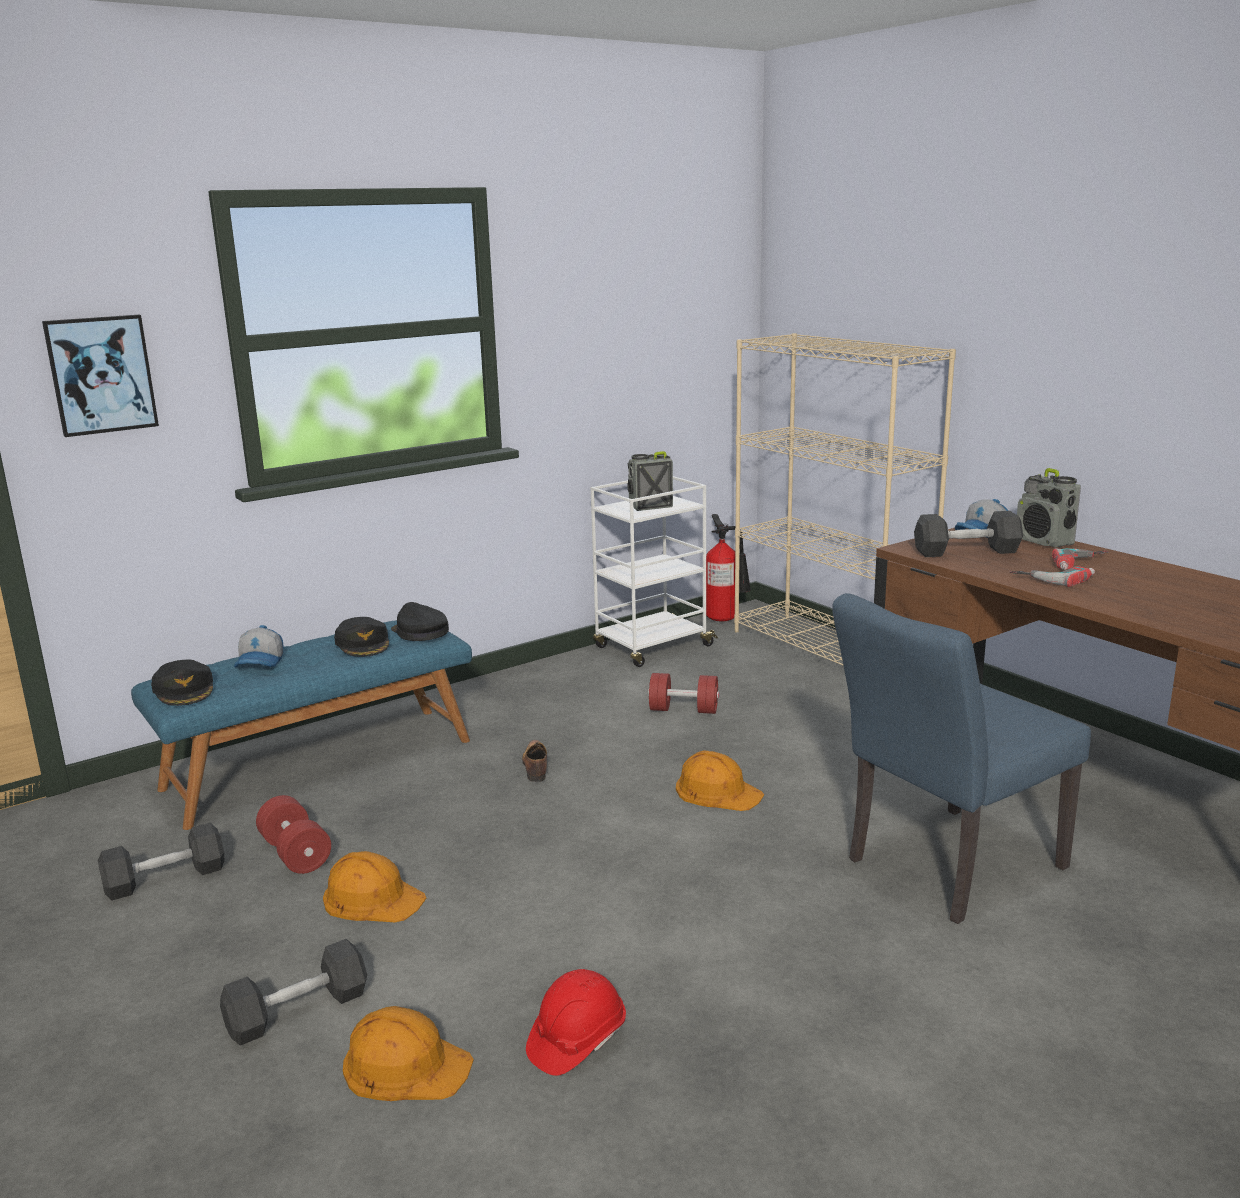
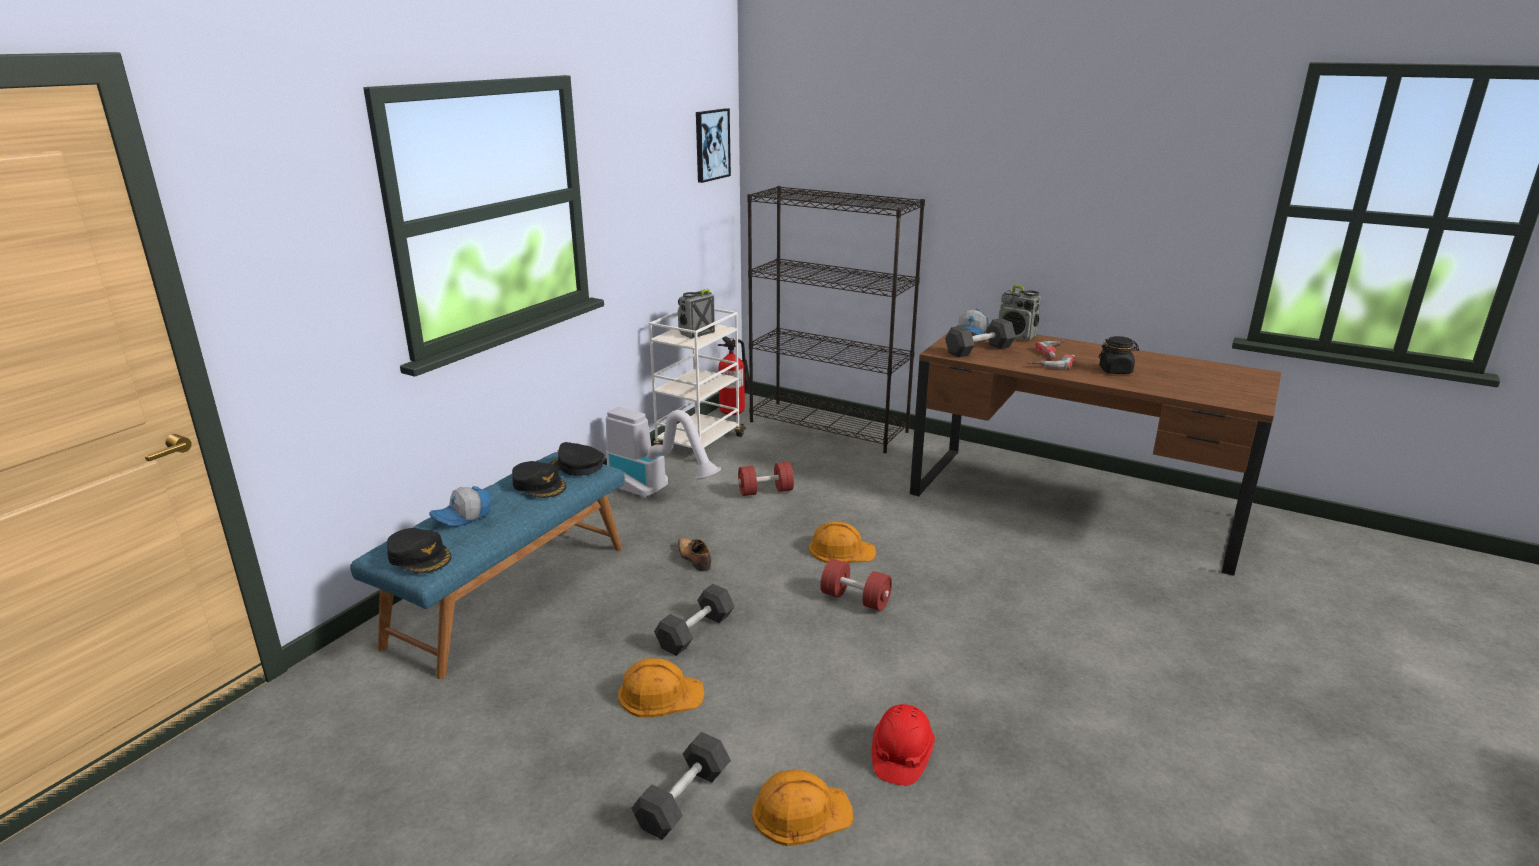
camera: 25 degrees left, 5 degrees up
(101, 374) = (287, 273): picture -> picture (711, 145)
(165, 879) = (464, 725): grey dumbbell -> grey dumbbell (695, 632)
(261, 661) = (463, 517): cap -> cap turned 75 degrees clockwise
(295, 854) = (562, 675): red dumbbell -> red dumbbell (855, 599)
(556, 690) = (655, 492): none -> vacuum cleaner
(830, 650) = (829, 426): beige bookcase -> black bookcase
(944, 868) = (1024, 573): blue chair -> none
(1145, 596) = (1115, 370): none -> black jar

